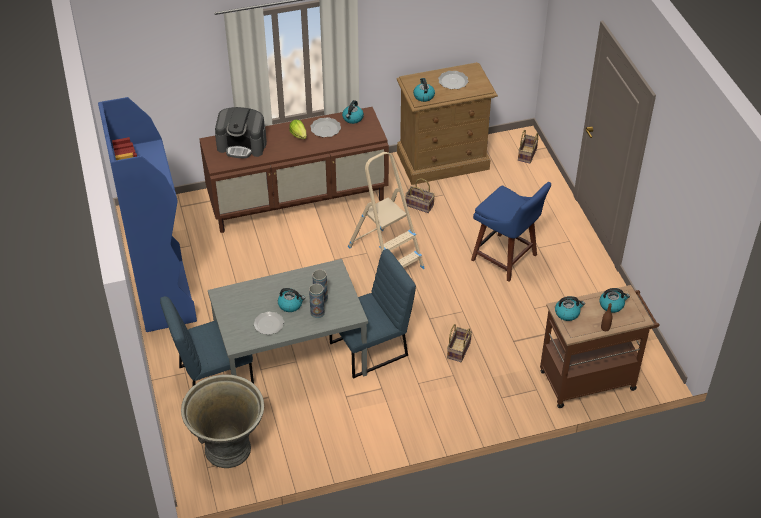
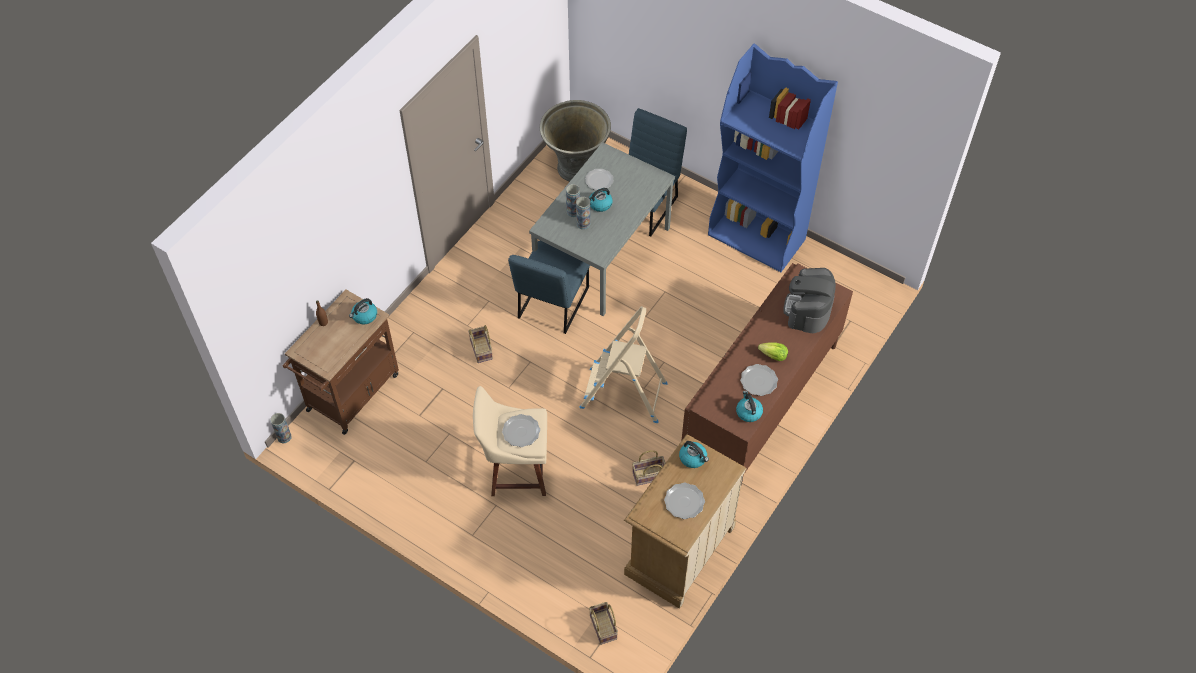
camera: 140 degrees right, 10 degrees up
(242, 145) = (808, 310): coffee machine -> coffee machine turned 45 degrees counterclockwise
(506, 204) = (521, 431): none -> plate
(506, 259) = (515, 470): blue stool -> beige stool
(612, 305) = (332, 348): kettle -> none
(666, 382) = (284, 437): none -> vase

